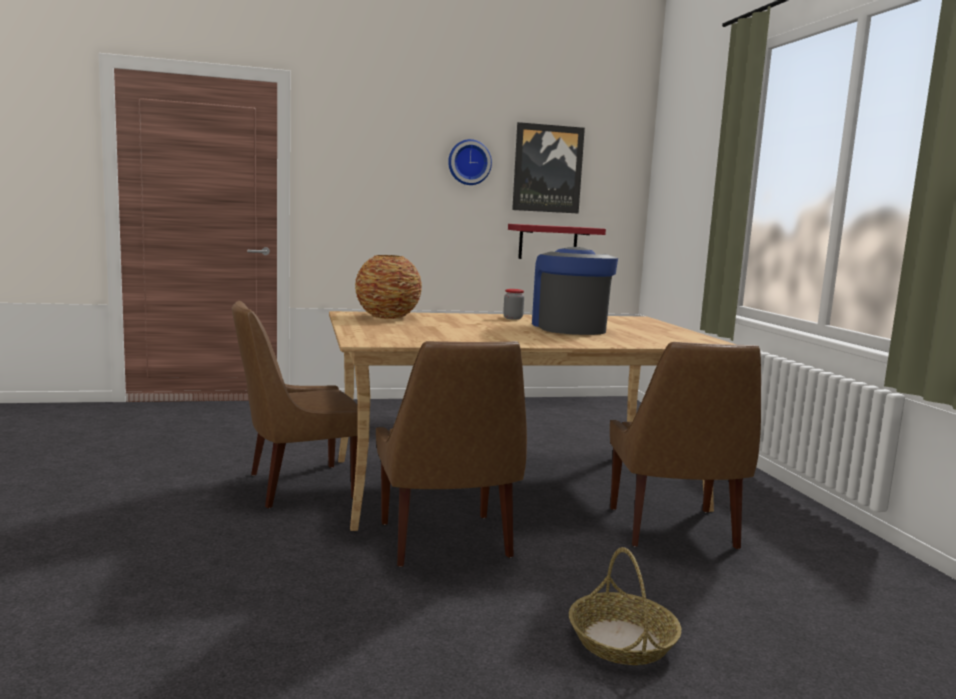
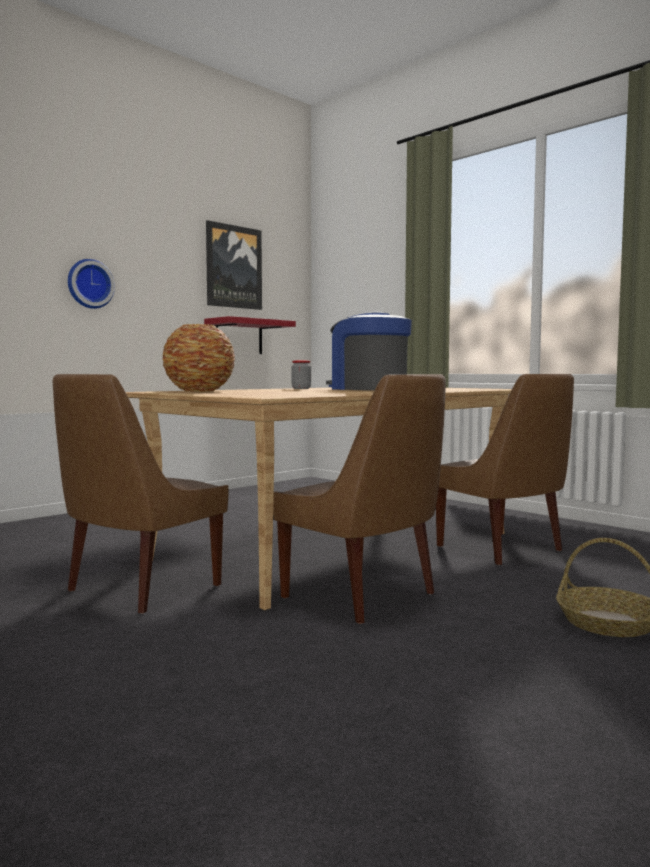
camera: 30 degrees left, 5 degrees down
(469, 162) = (165, 256): wall clock -> wall clock (89, 284)

